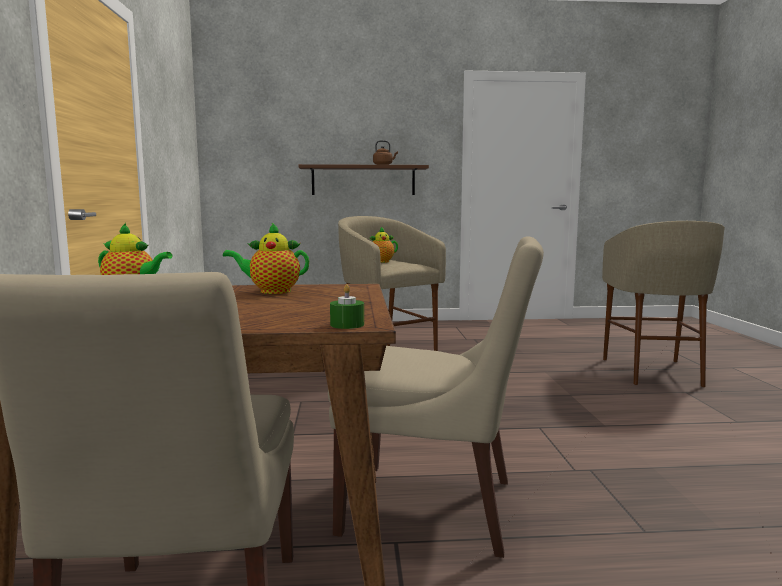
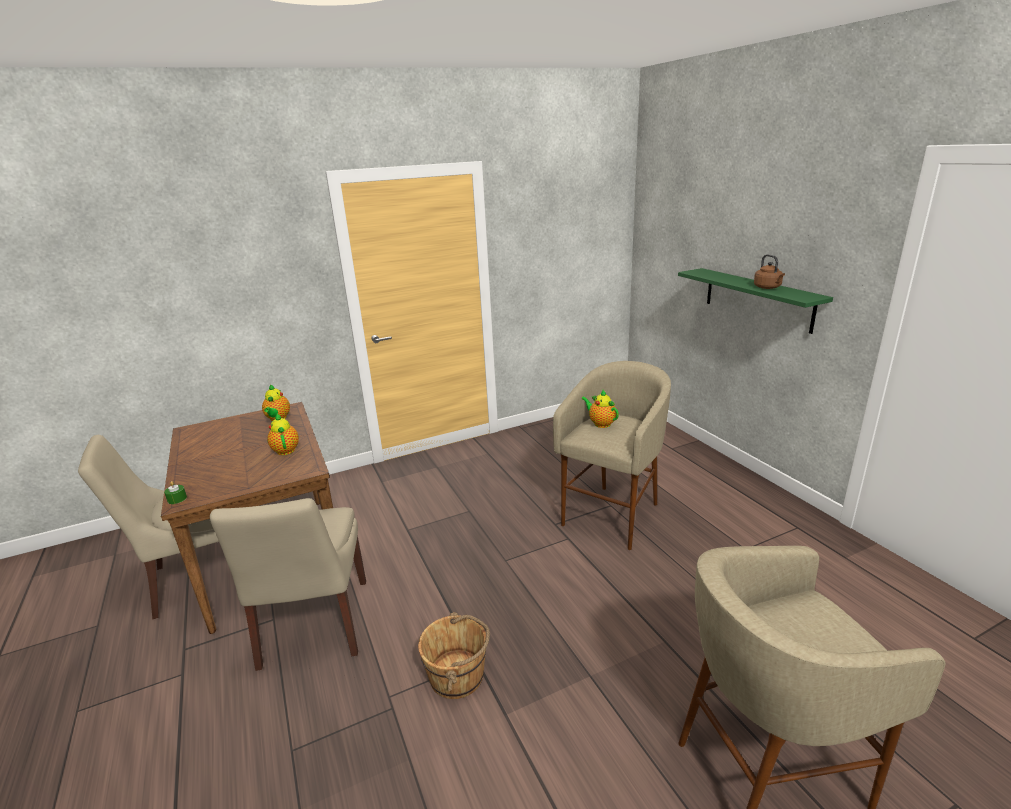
camera: 70 degrees right, 15 degrees up
(363, 180) = (757, 299): brown shelf -> green shelf
(556, 436) = (458, 676): none -> brown bucket

